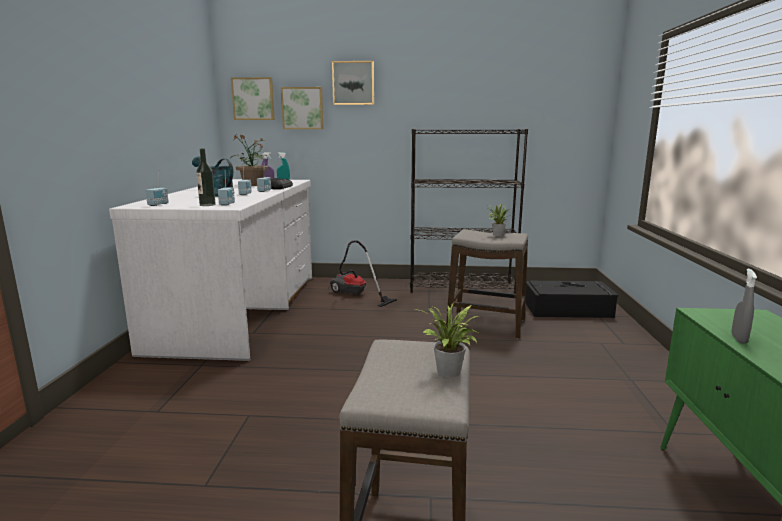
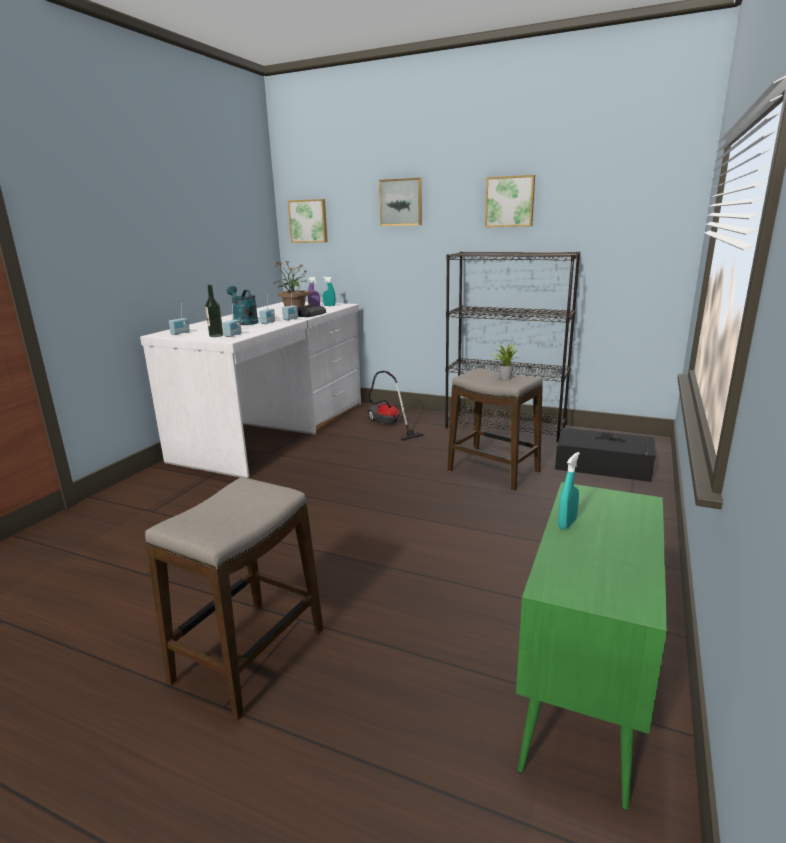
camera: 20 degrees right, 5 degrees up
(302, 108) = (353, 230): picture -> picture (510, 201)
(449, 373) = (256, 514): potted plant -> none
(739, 339) = (567, 524): grey spray bottle -> turquoise spray bottle

